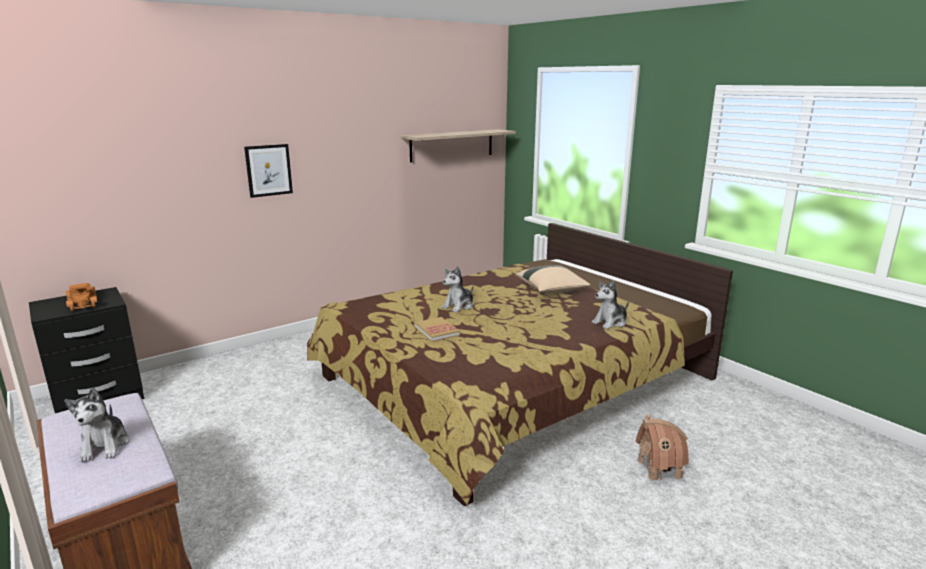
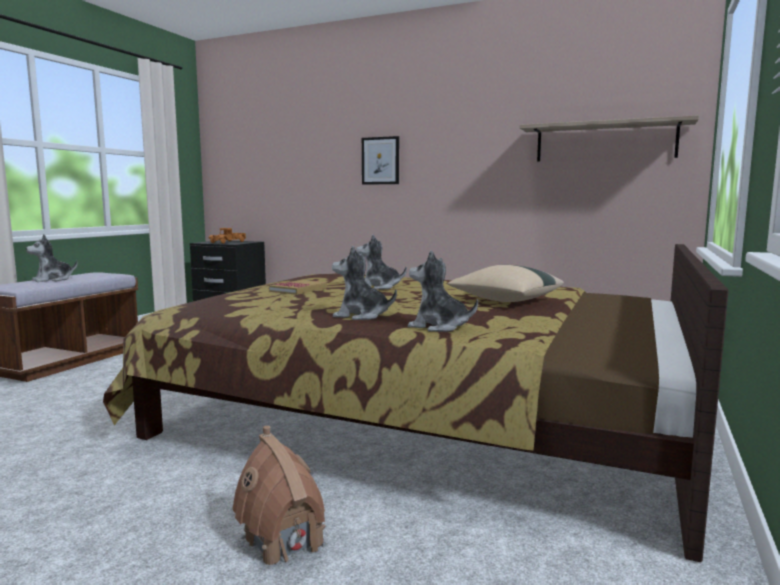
camera: 60 degrees right, 10 degrees down
(563, 333) = (361, 316): none -> plush toy

